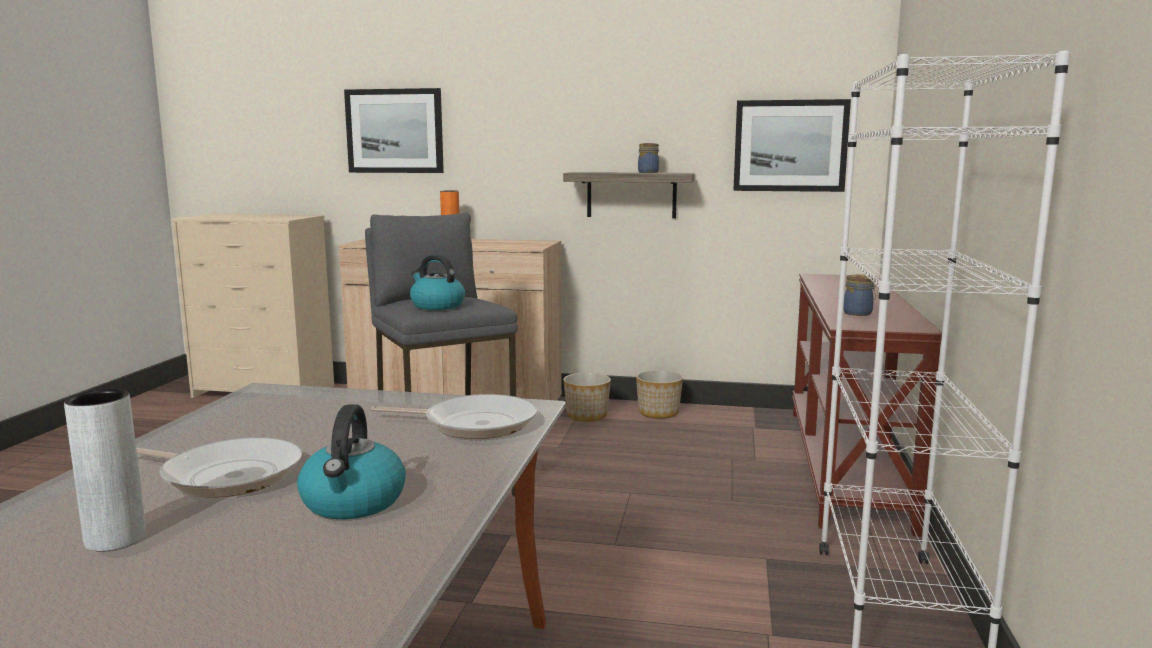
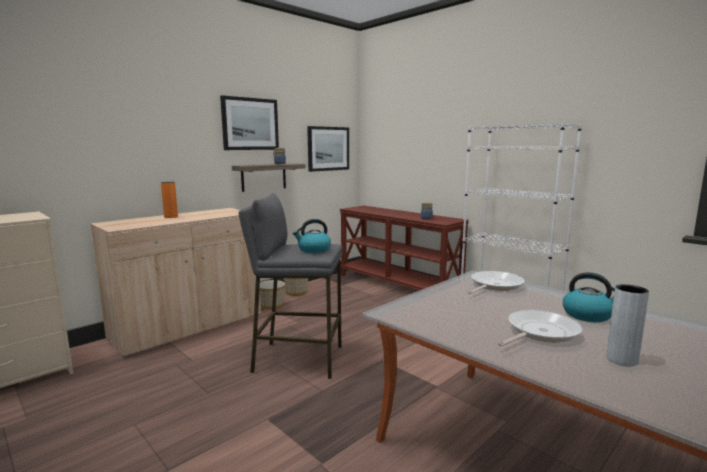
camera: 55 degrees left, 0 degrees up
(395, 131) = (102, 139): picture -> picture (250, 124)

